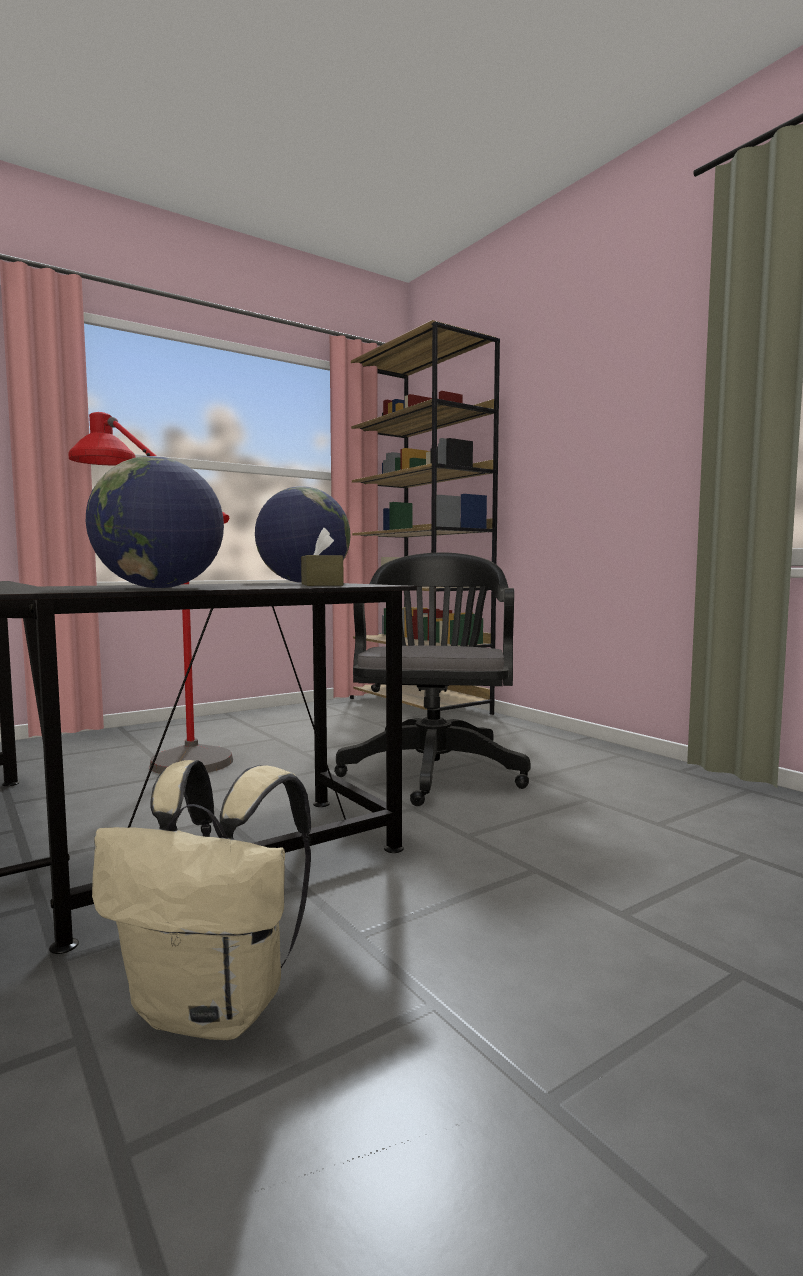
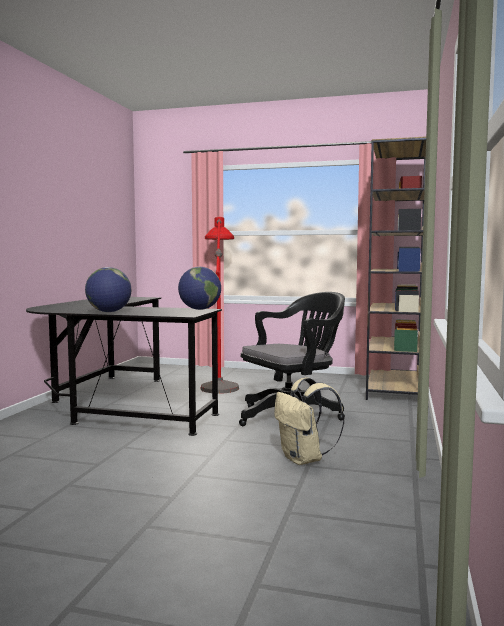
camera: 50 degrees right, 0 degrees up
(215, 1008) = (66, 445): beige backpack -> beige backpack (304, 459)
(321, 584) = (174, 313): brown tissue box -> none

